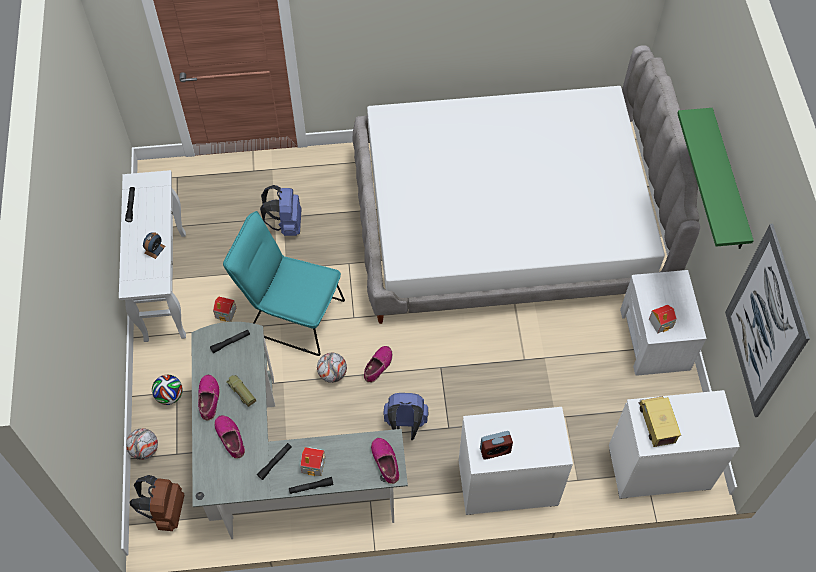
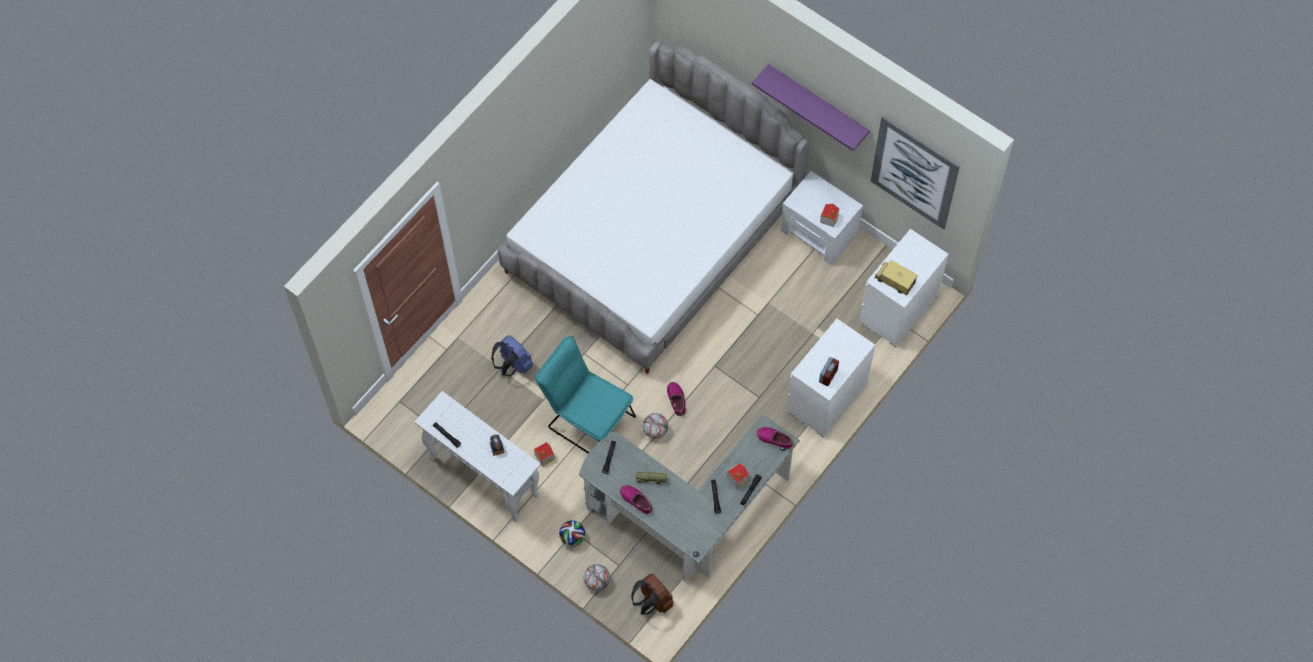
camera: 45 degrees left, 5 degrees up
(230, 438) = (675, 509): shoe -> none
(291, 314) = (587, 419): turquoise chair -> turquoise chair turned 60 degrees clockwise
(405, 425) = (733, 419): blue backpack -> none
(727, 182) = (817, 104): green shelf -> purple shelf

